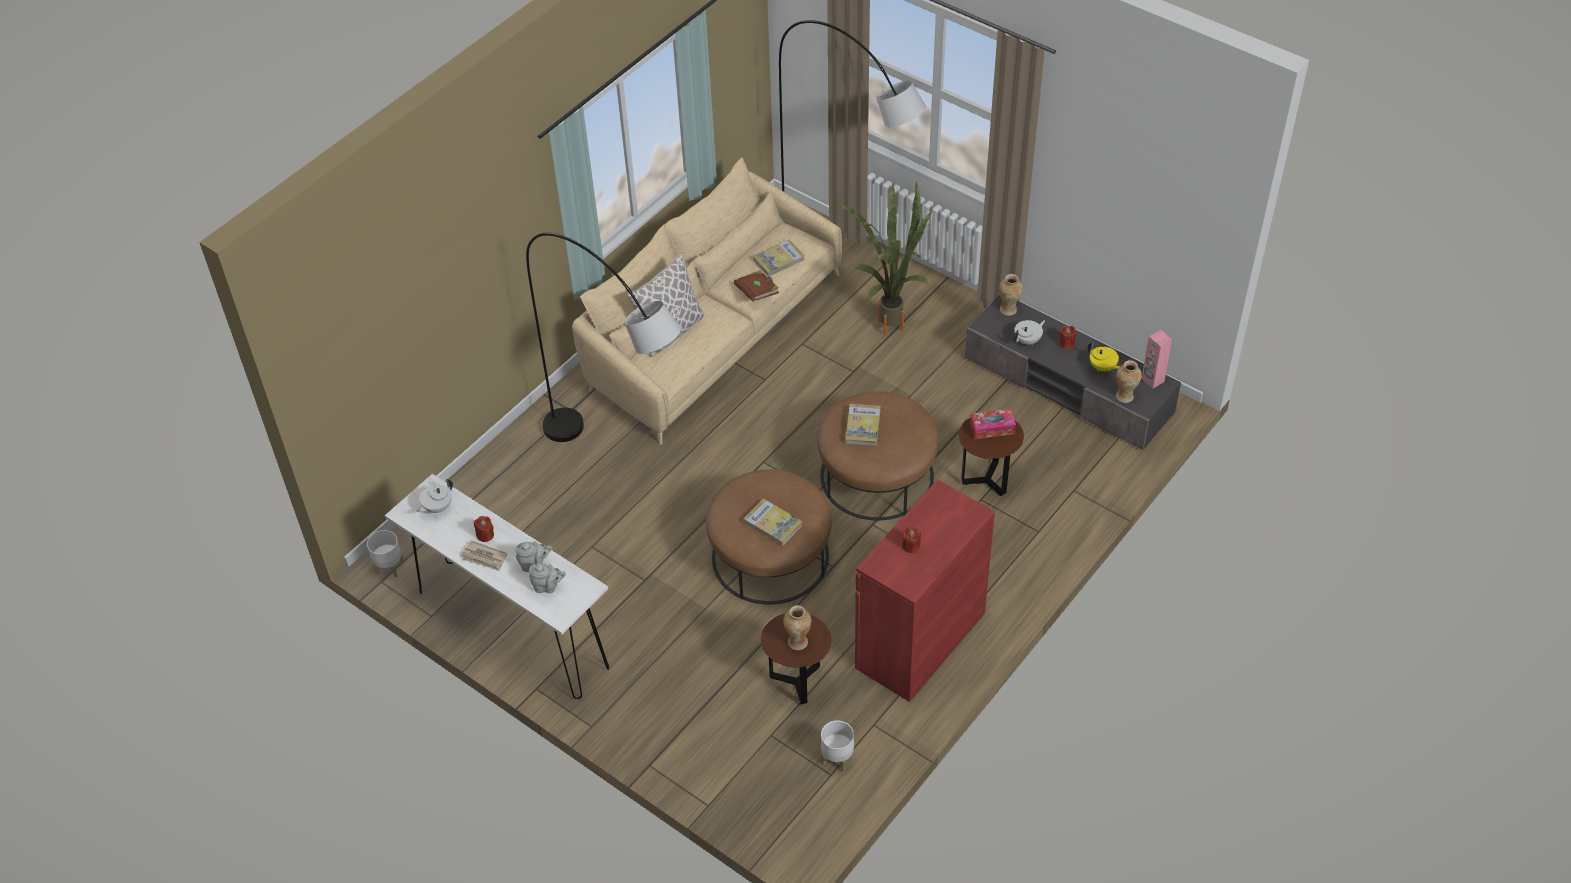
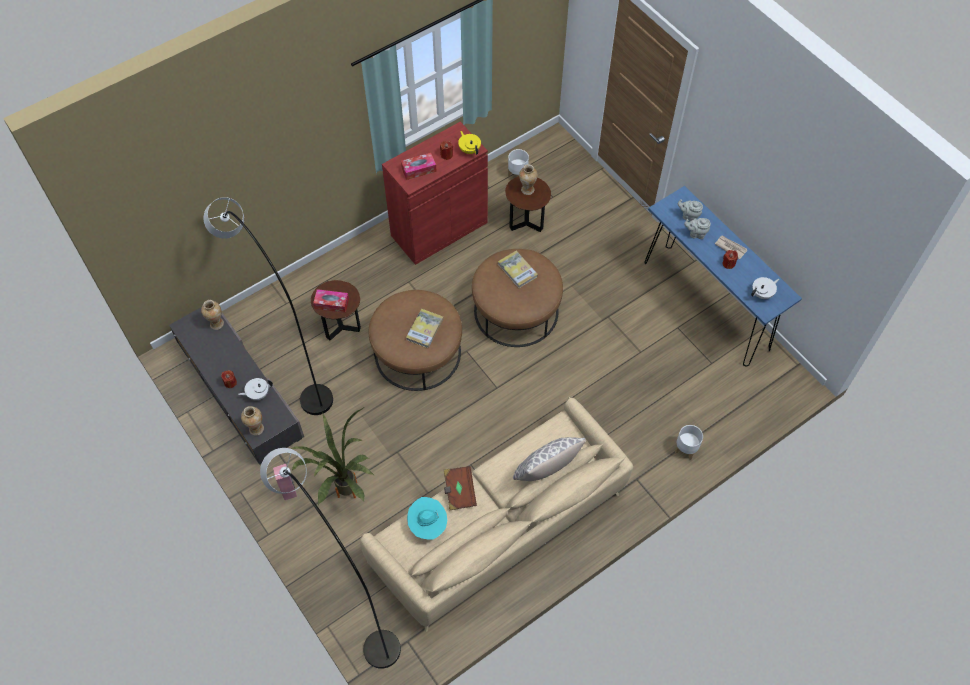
camera: 165 degrees left, 10 degrees up
(389, 567) = (792, 375): white planter -> white planter (686, 449)
(512, 629) = (705, 305): white console table -> blue console table
(621, 461) = (604, 418): grey floor lamp -> grey floor lamp (285, 357)
(779, 260) = (427, 524): book -> turquoise hat
(939, 515) = (419, 169): none -> tissue box
(1102, 367) = (217, 353): yellow teapot -> yellow teapot (469, 150)
(1152, 380) = (188, 332): pink speaker -> pink speaker (289, 492)

